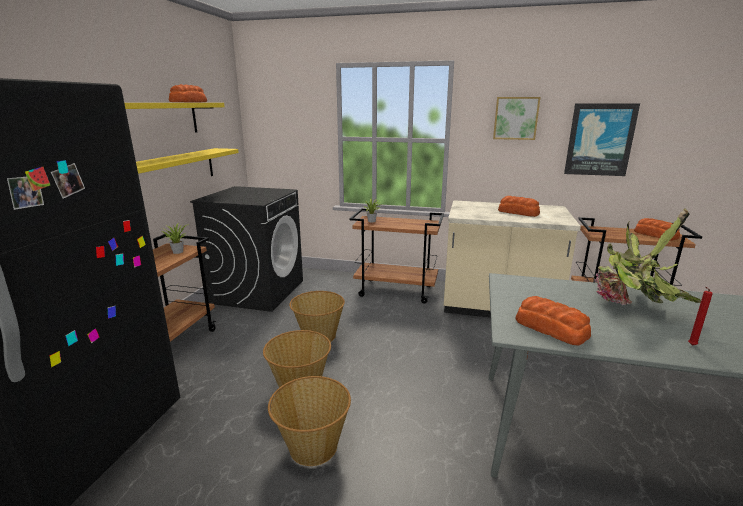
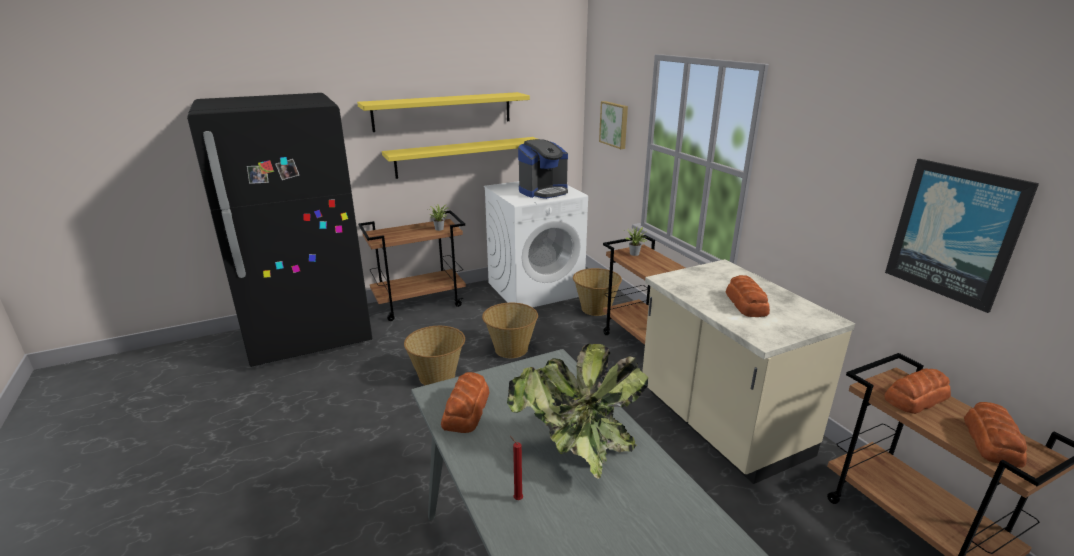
camera: 50 degrees right, 5 degrees up
(188, 102) = (488, 95): bread -> bread (915, 398)
(258, 194) = (543, 191): none -> coffee machine
(258, 291) = (535, 289): black washing machine -> white washing machine
(312, 446) = (382, 415): basket -> basket (595, 308)
(515, 118) = (831, 163): picture -> picture (614, 124)

